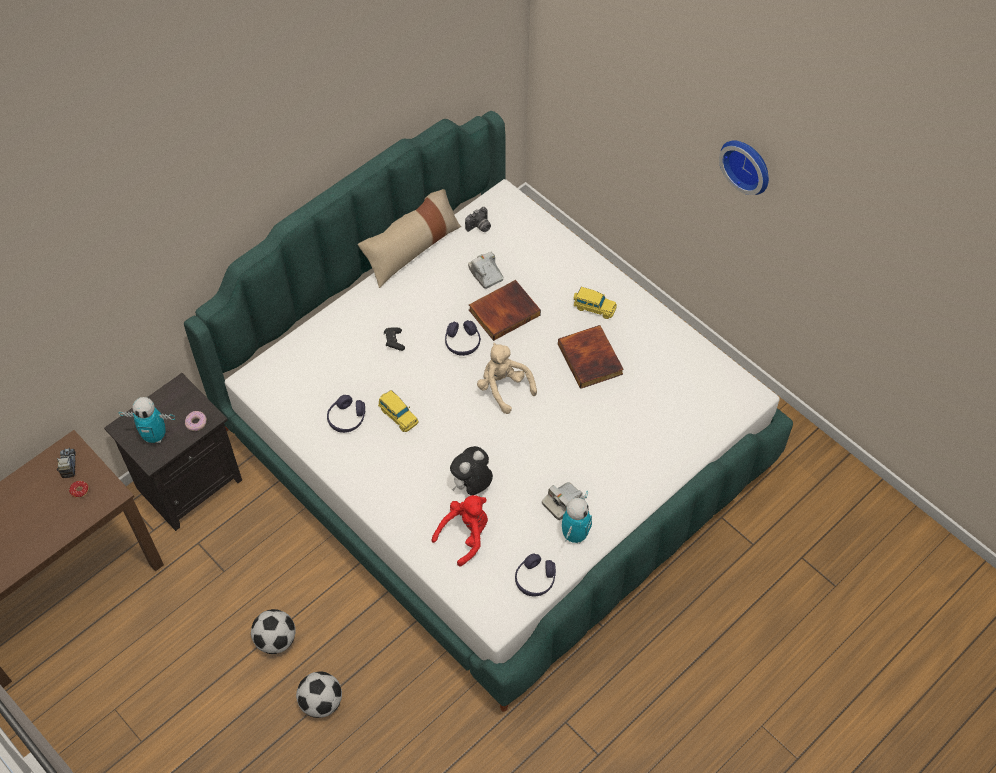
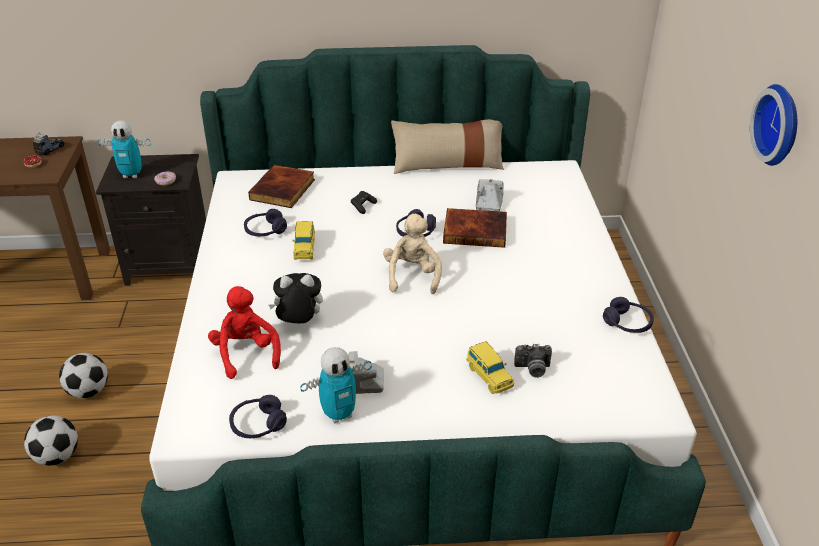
camera: 40 degrees right, 20 degrees down
(155, 436) = (131, 175): toy robot -> toy robot turned 45 degrees counterclockwise
(465, 535) = (246, 353): red plush toy -> red plush toy turned 105 degrees counterclockwise
(479, 227) = (518, 176): camera -> camera (532, 369)
(591, 359) = (517, 297): book -> book (283, 190)
(594, 308) = (561, 265): yellow toy car -> yellow toy car (488, 376)
(678, 334) = (627, 323): none -> purple headphones

